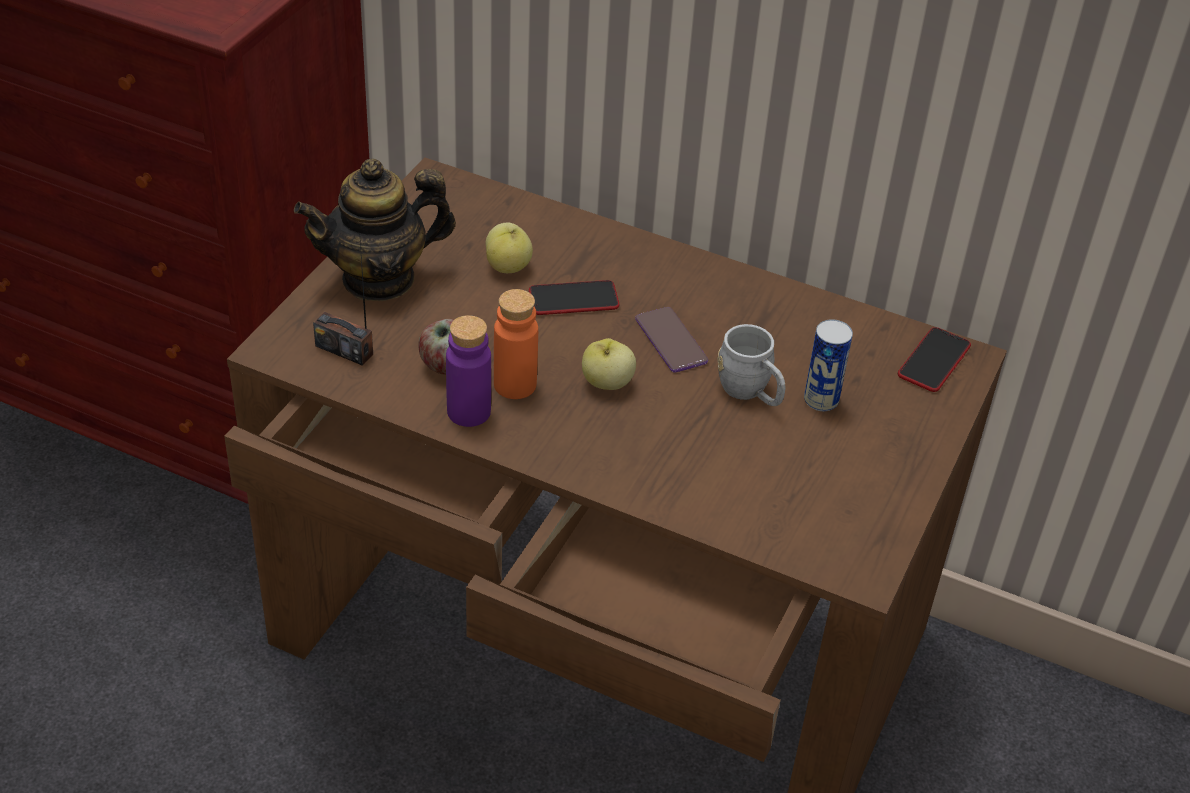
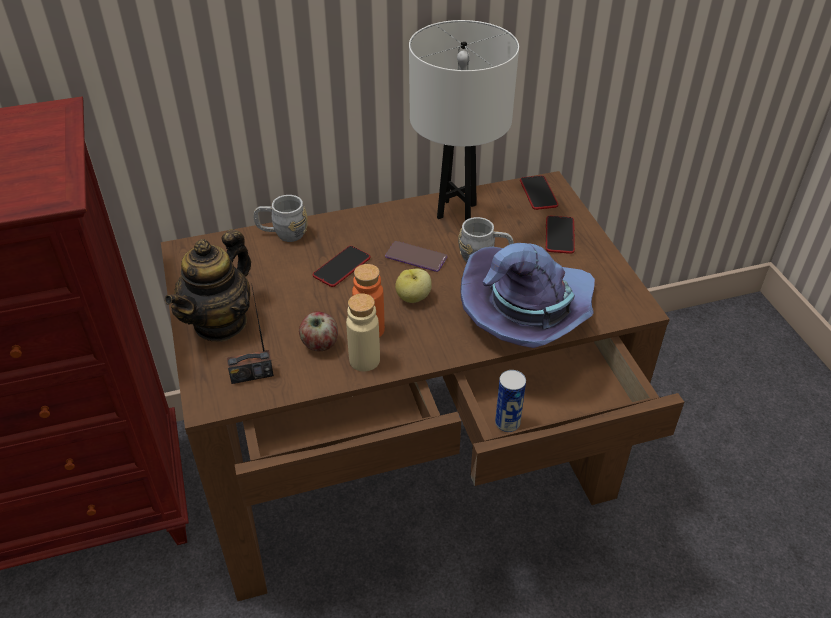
camera: 40 degrees left, 0 degrees up
(468, 411) = (364, 360): purple bottle -> beige bottle
(508, 266) = (285, 271): apple -> none
(558, 223) = (282, 234): none -> grey mug
(715, 487) = (529, 313): none -> purple hat
(794, 318) = (456, 211): none -> white table lamp
(821, 400) = (517, 241): can -> can (507, 423)
(886, 427) = (559, 235): none -> phone

